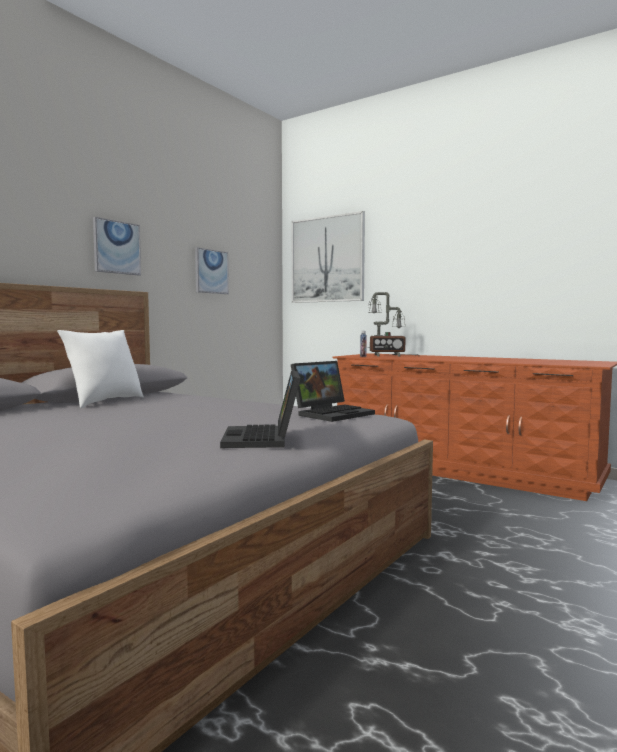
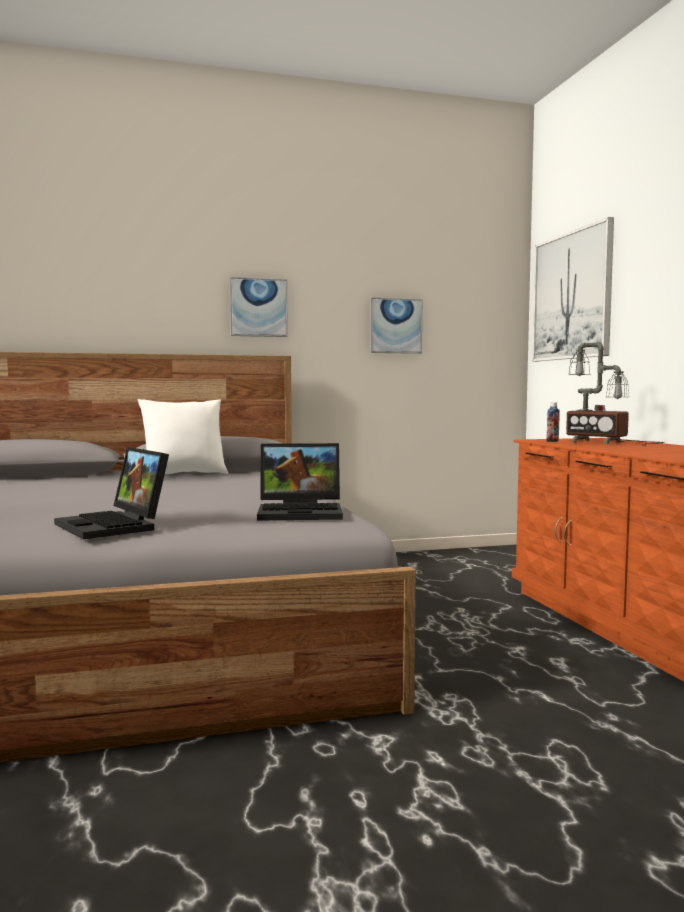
camera: 40 degrees right, 0 degrees up
(264, 439) = (115, 526): laptop -> laptop turned 75 degrees counterclockwise

